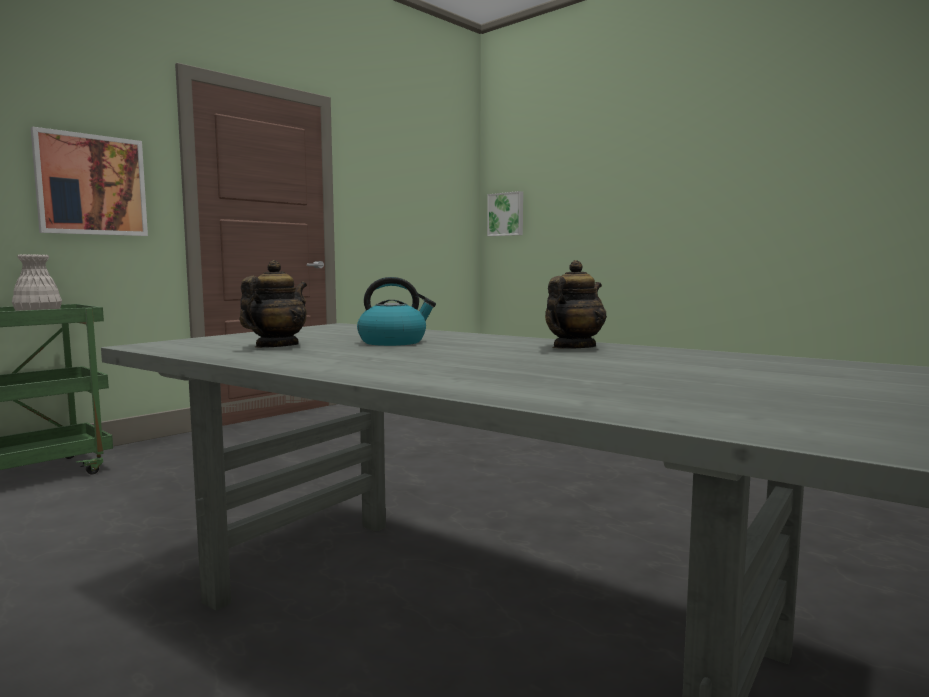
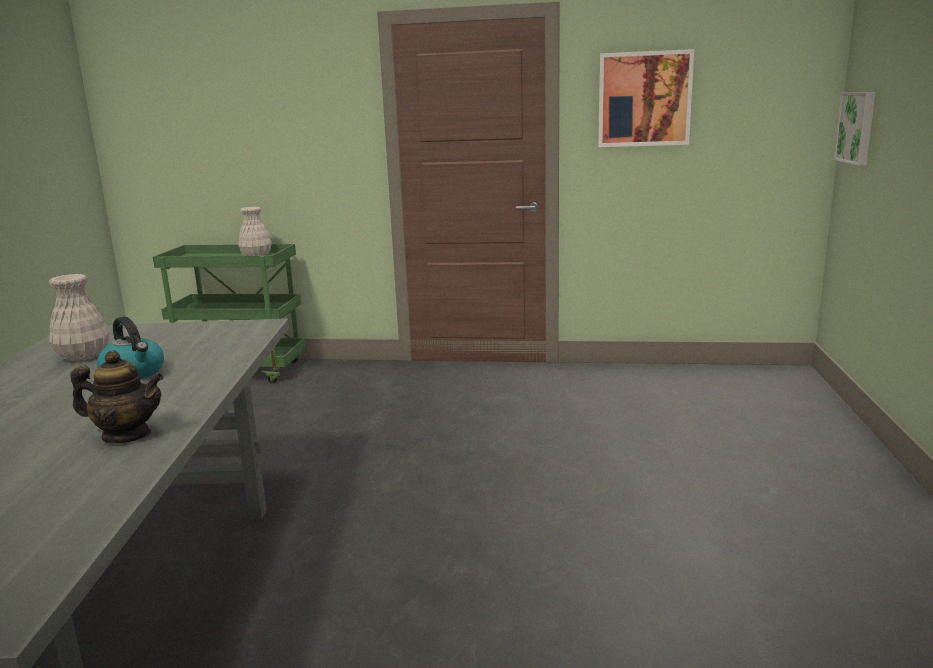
camera: 55 degrees right, 10 degrees up
(91, 185) = (308, 142): picture -> picture (644, 99)
(276, 346) = (83, 356): teapot -> white vase

